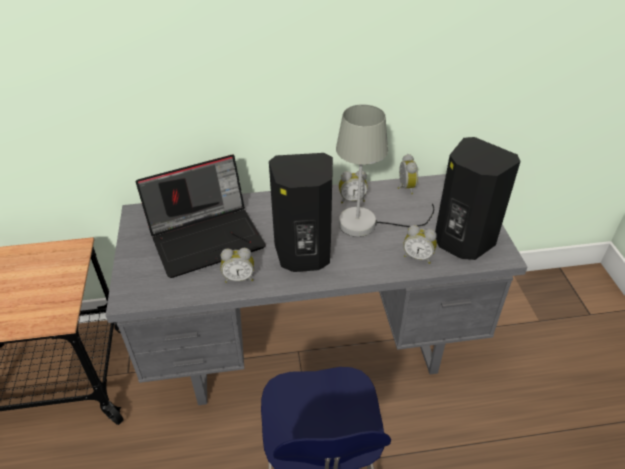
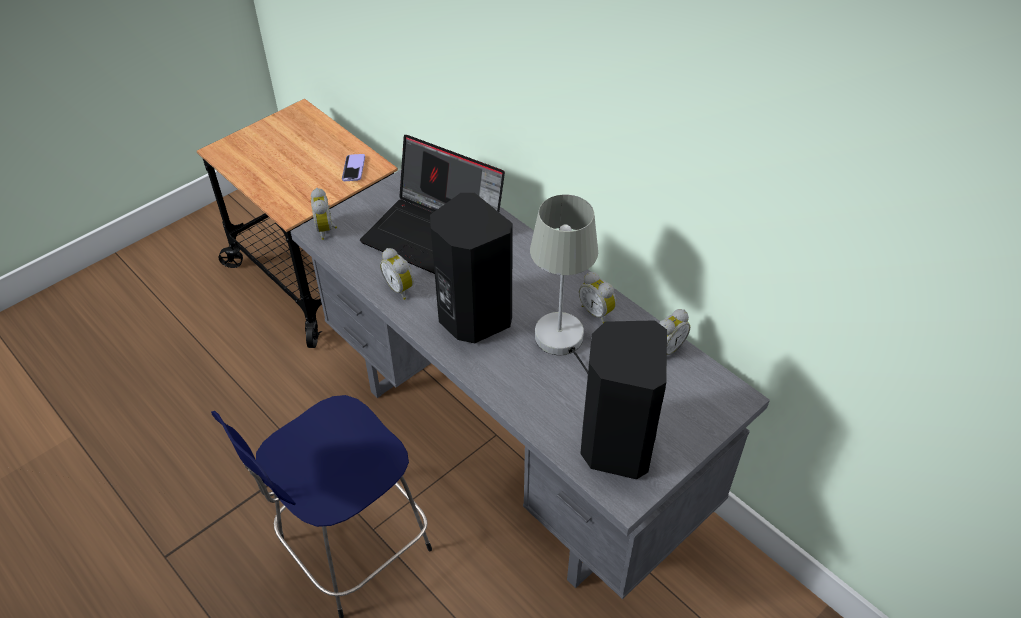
camera: 55 degrees right, 5 degrees up
(62, 260) = (353, 168): none -> phone
(418, 257) = (552, 414): alarm clock -> alarm clock (327, 229)

